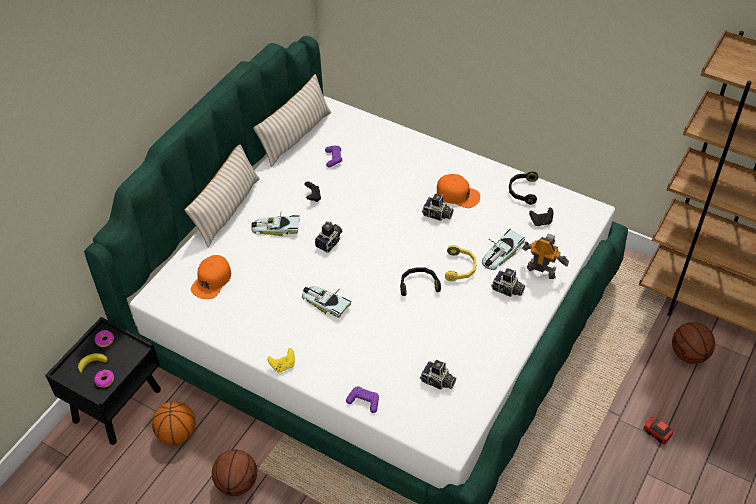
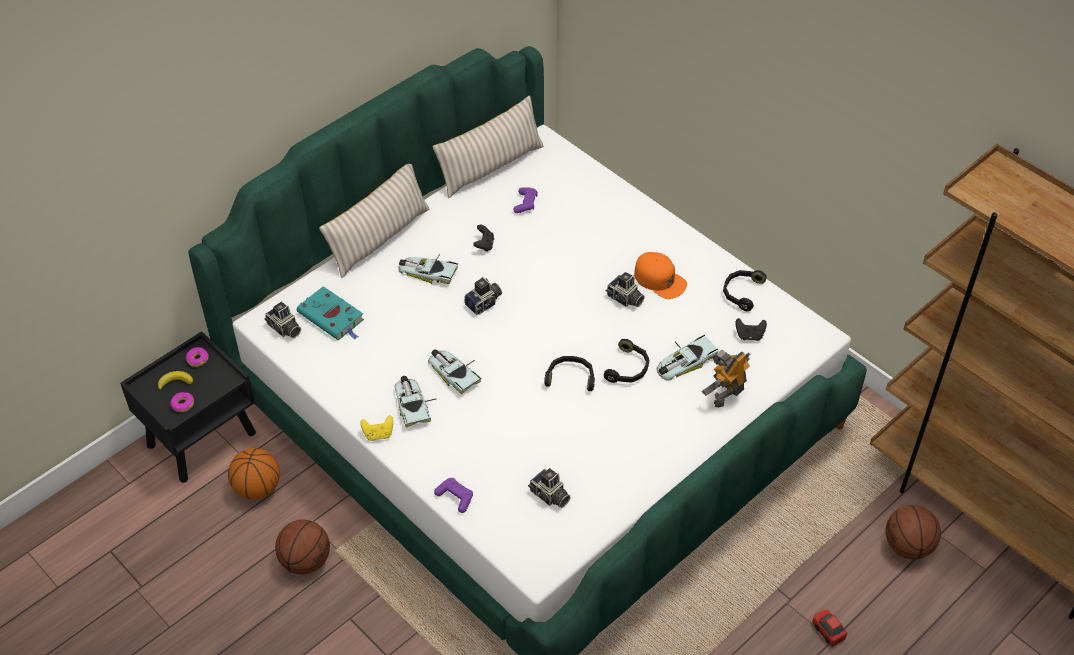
camera: 15 degrees right, 0 degrees up
(211, 280) = (332, 317): orange cap -> turquoise book
(302, 335) = (412, 404): none -> toy car
(460, 267) = (628, 368): yellow headphones -> black headphones
(507, 290) = (675, 408): camera -> camera (284, 329)
(541, 271) = (725, 395): toy robot -> toy robot turned 90 degrees counterclockwise

